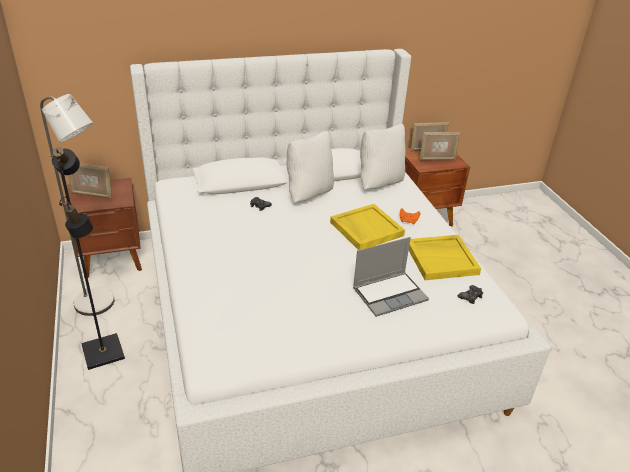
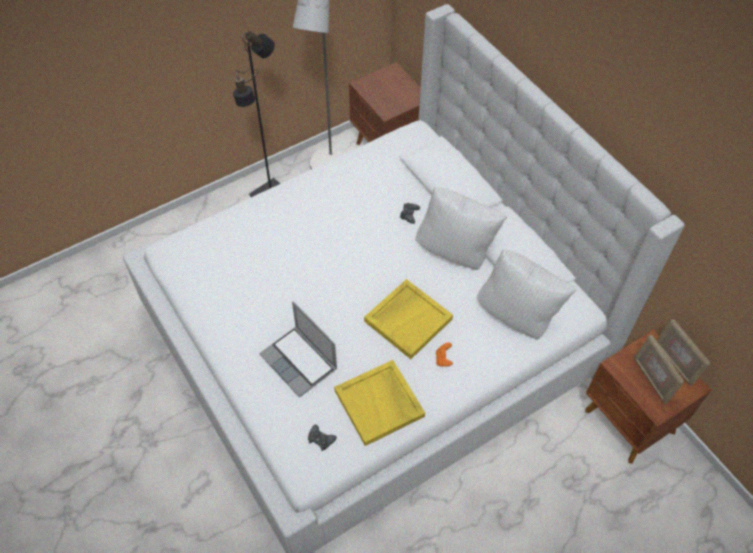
camera: 75 degrees right, 20 degrees up
(92, 195) = (386, 86): picture frame -> none

